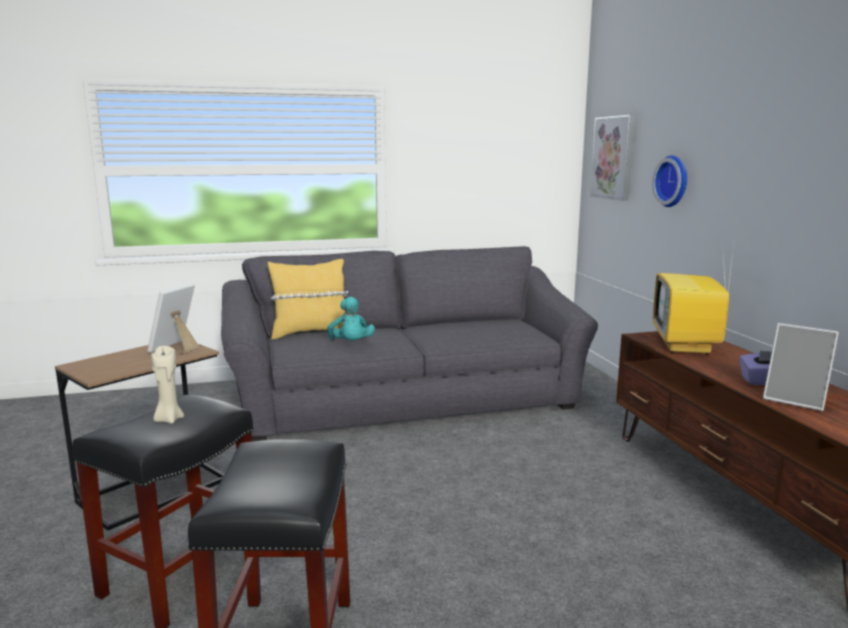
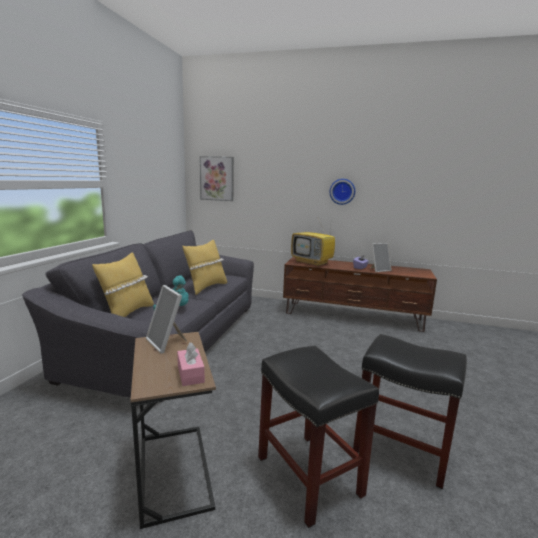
camera: 60 degrees left, 0 degrees up
(109, 371) = (190, 374): none -> pink tissue box
(168, 420) = (317, 368): beige candle -> none
(457, 336) = (206, 287): none -> yellow pillow
(673, 181) = (268, 190): wall clock -> wall clock (342, 191)

